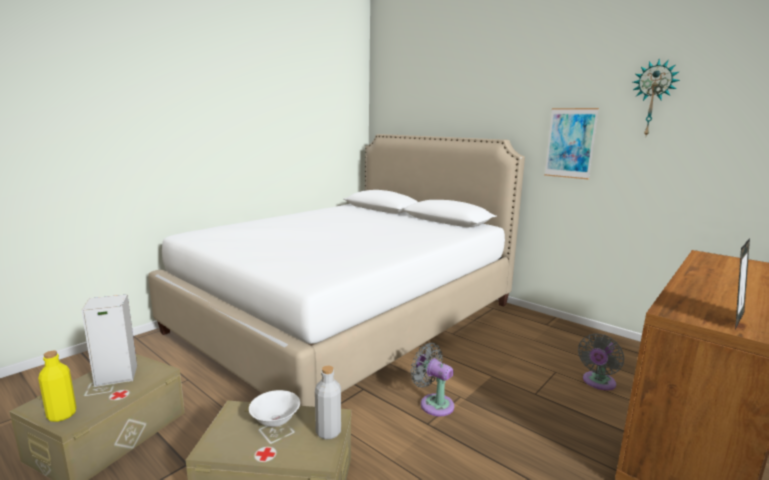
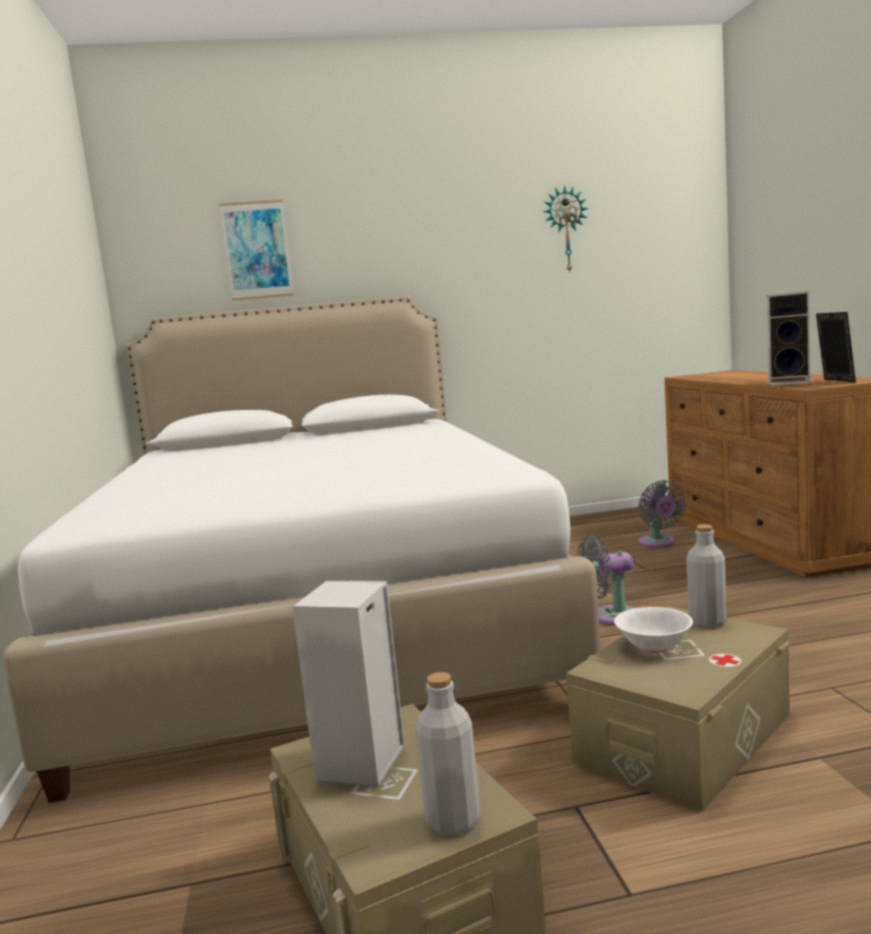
camera: 50 degrees left, 5 degrees down
(62, 415) = (453, 821): yellow bottle -> grey bottle
(570, 143) = (487, 291): picture -> picture (257, 250)
(697, 300) = (790, 383): none -> speaker

